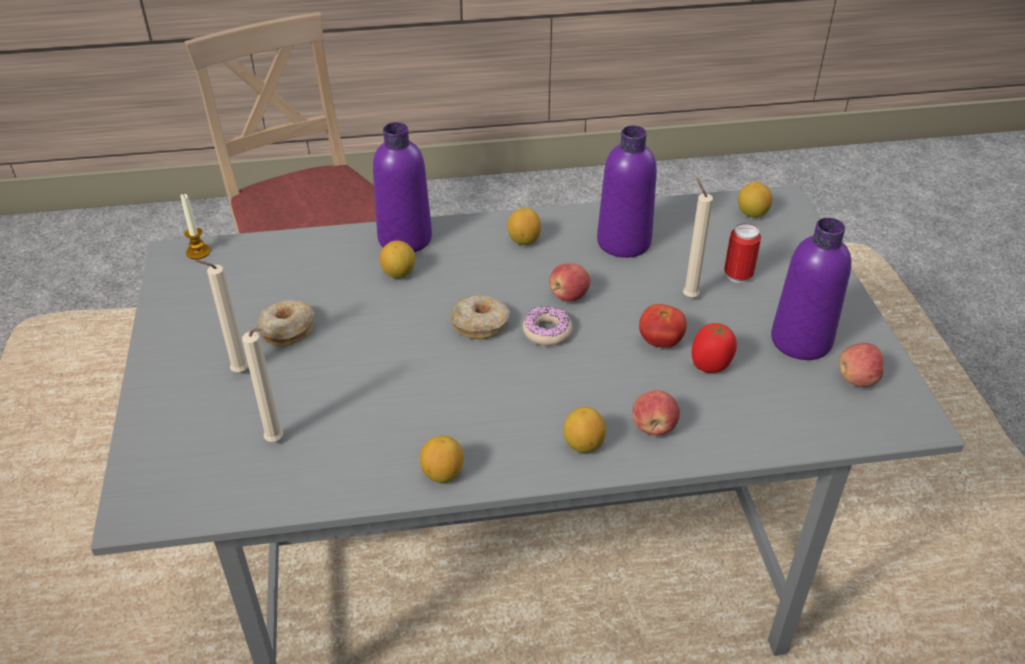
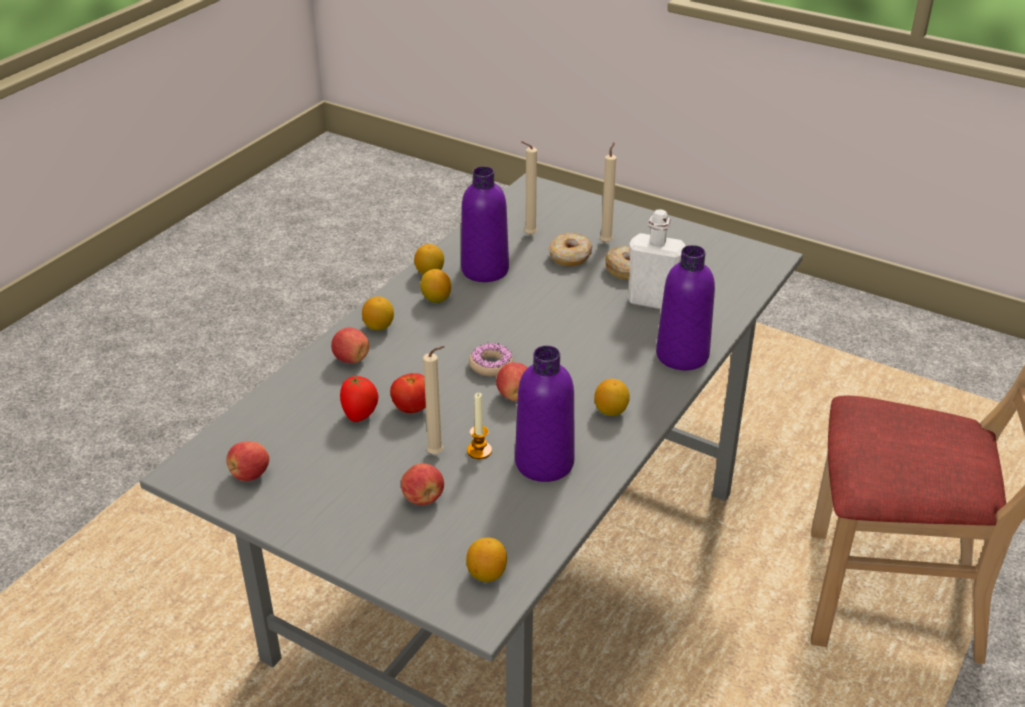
camera: 130 degrees right, 5 degrees down
(198, 252) = (764, 266): candle -> candle (479, 451)
(332, 289) = (652, 301): none -> white bottle
(399, 273) = (638, 334): lemon -> lemon (436, 299)
(480, 324) = (536, 342): donut -> donut (570, 257)
(738, 275) = (423, 498): can -> apple
(801, 340) = (318, 476): purple bottle -> purple bottle (485, 270)

